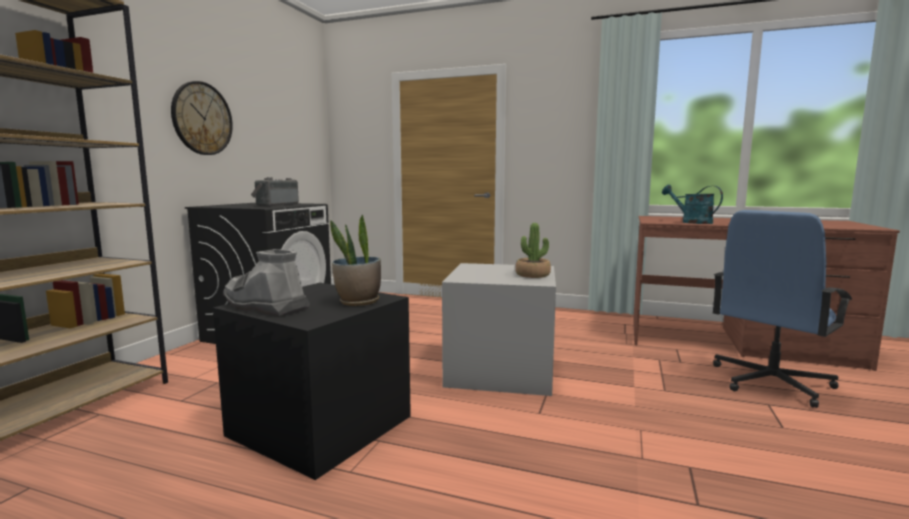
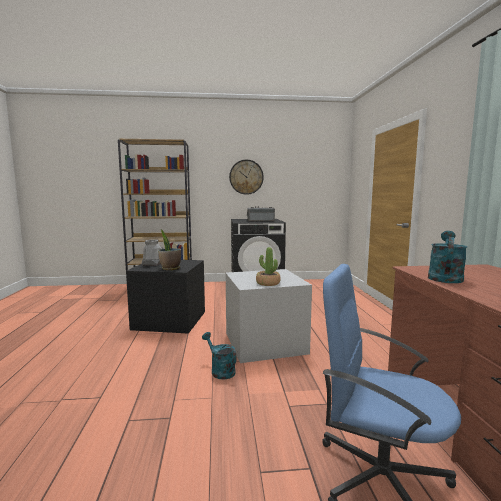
camera: 65 degrees right, 0 degrees up
(568, 412) = (220, 370): none -> turquoise watering can

